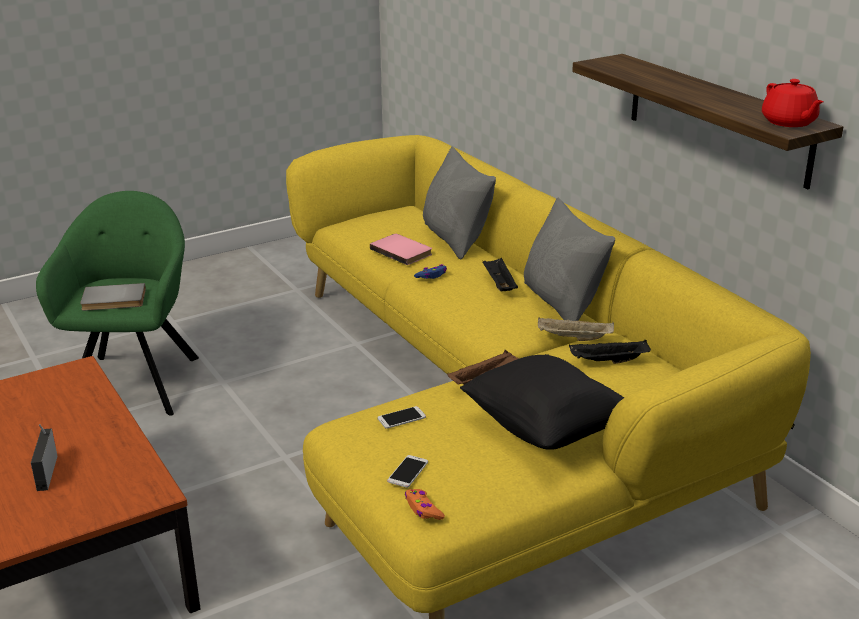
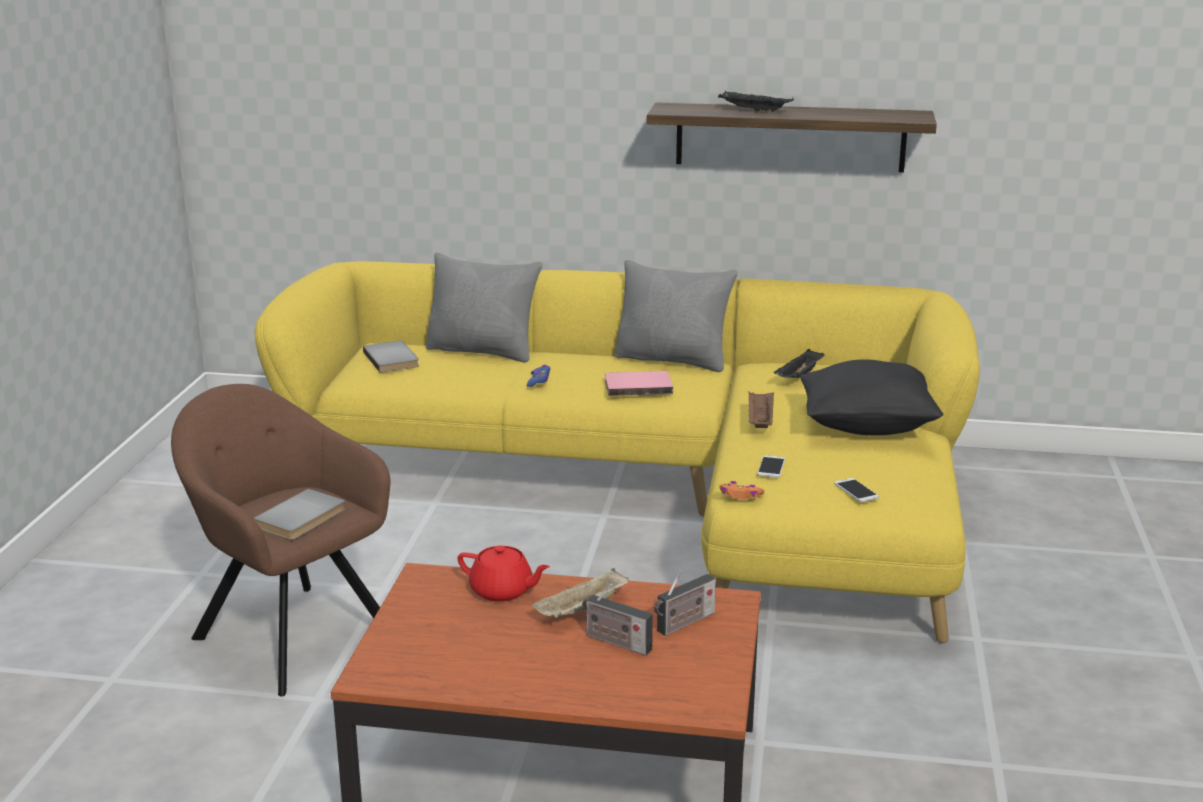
camera: 50 degrees left, 5 degrees down
(99, 487) = (684, 623): none -> radio
(135, 380) = (289, 633): green armchair -> brown armchair
(389, 222) = (393, 359): none -> grey book
(402, 251) = (466, 374): pink book -> pink book (638, 386)
(423, 509) = (914, 504): orange game controller -> orange game controller (740, 496)
(499, 284) = (604, 365): black tray -> black tray (753, 111)
(573, 338) = (740, 375): beige tray -> beige tray (582, 611)
(789, 122) = (904, 115): red teapot -> red teapot (502, 591)

